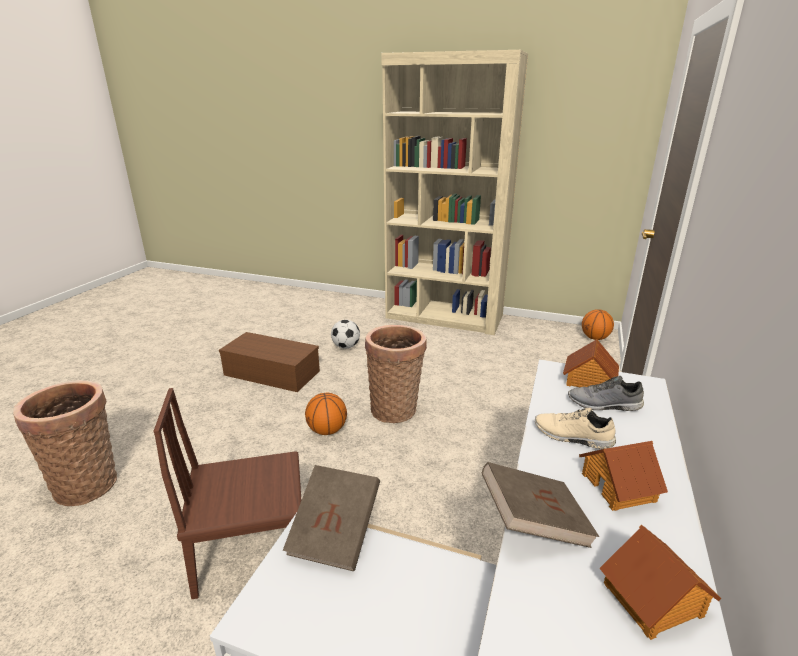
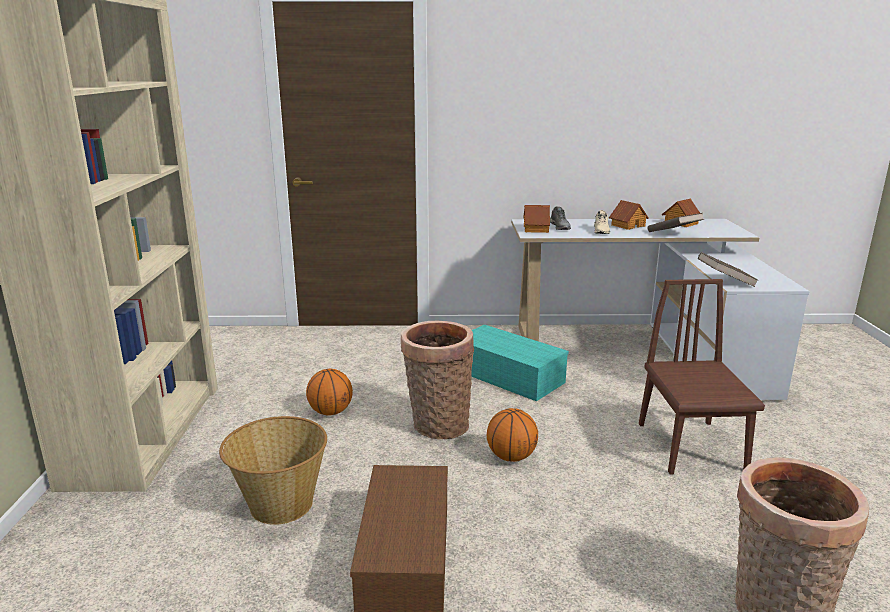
camera: 110 degrees left, 5 degrees down
(252, 551) = (690, 446): brown chair -> brown chair turned 150 degrees counterclockwise
(346, 346) = (280, 504): football -> basket
(467, 473) = (510, 376): none -> turquoise storage box
(595, 338) = (221, 335): basketball -> basketball (331, 412)

